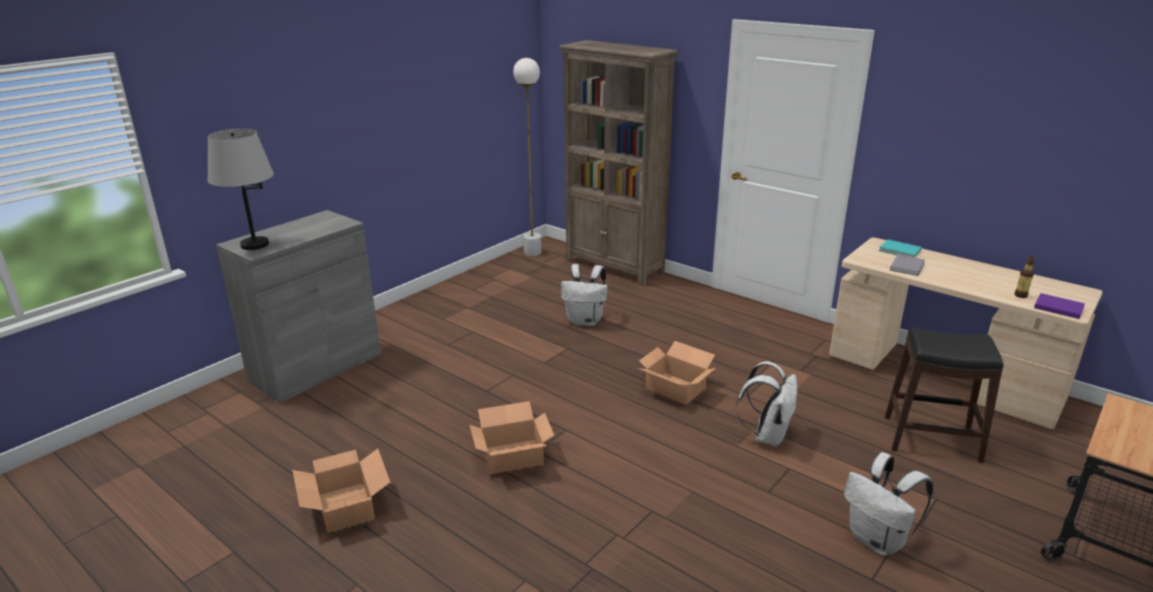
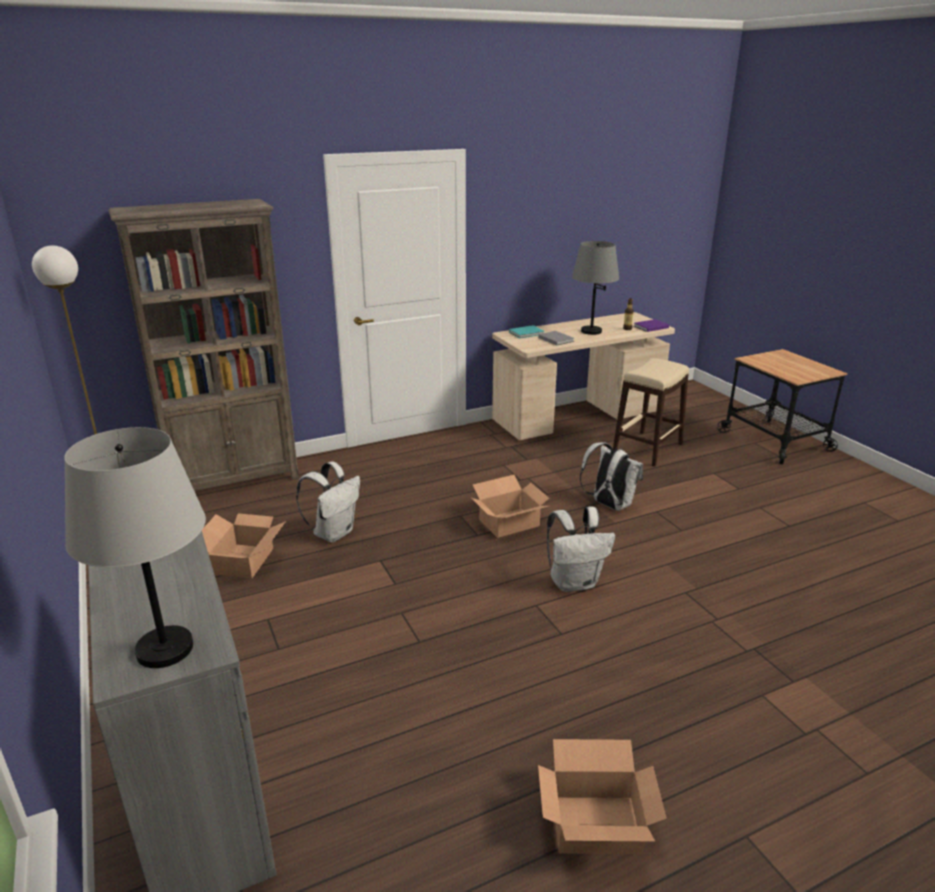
camera: 65 degrees left, 0 degrees up
(512, 456) = (561, 654): cardboard box -> cardboard box (242, 561)
(878, 541) = (751, 508): white backpack -> white backpack (574, 582)
(932, 439) = (648, 448): black stool -> beige stool
(969, 278) = (591, 331): none -> grey table lamp

